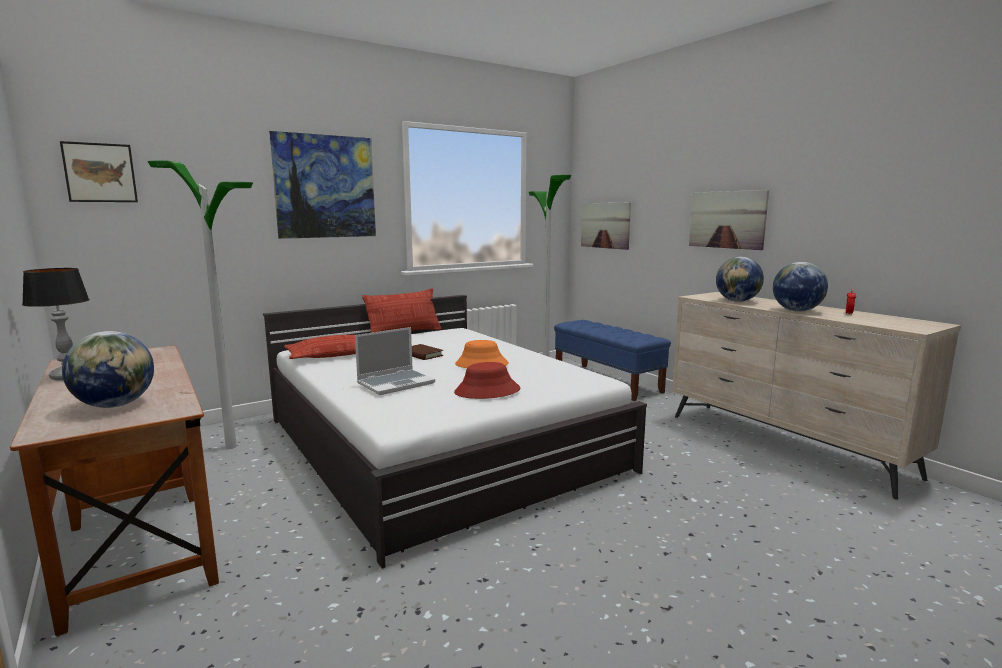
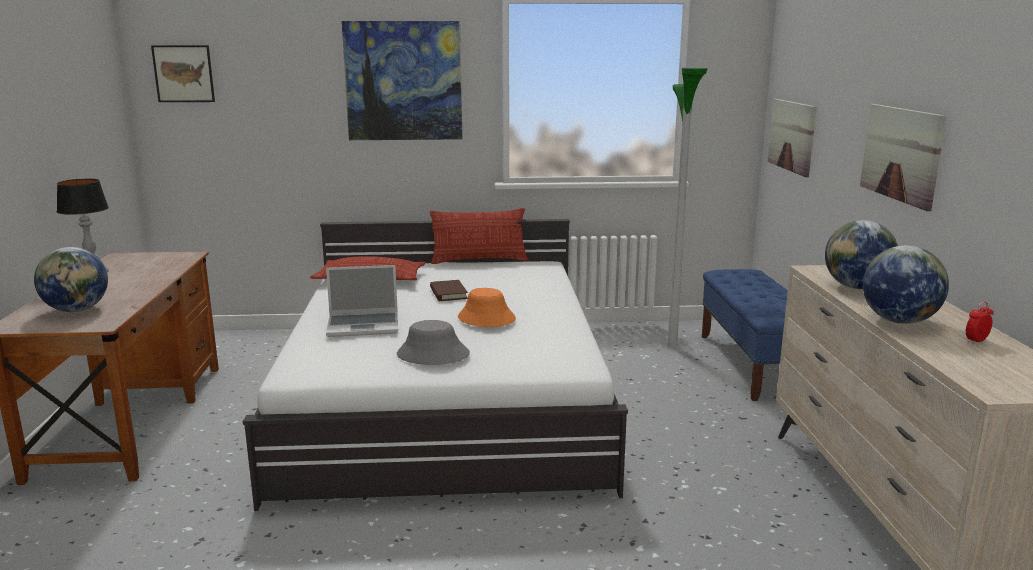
camera: 30 degrees right, 5 degrees up
(231, 447) = (269, 357): floor lamp -> none
(487, 391) = (432, 354): red hat -> grey hat

